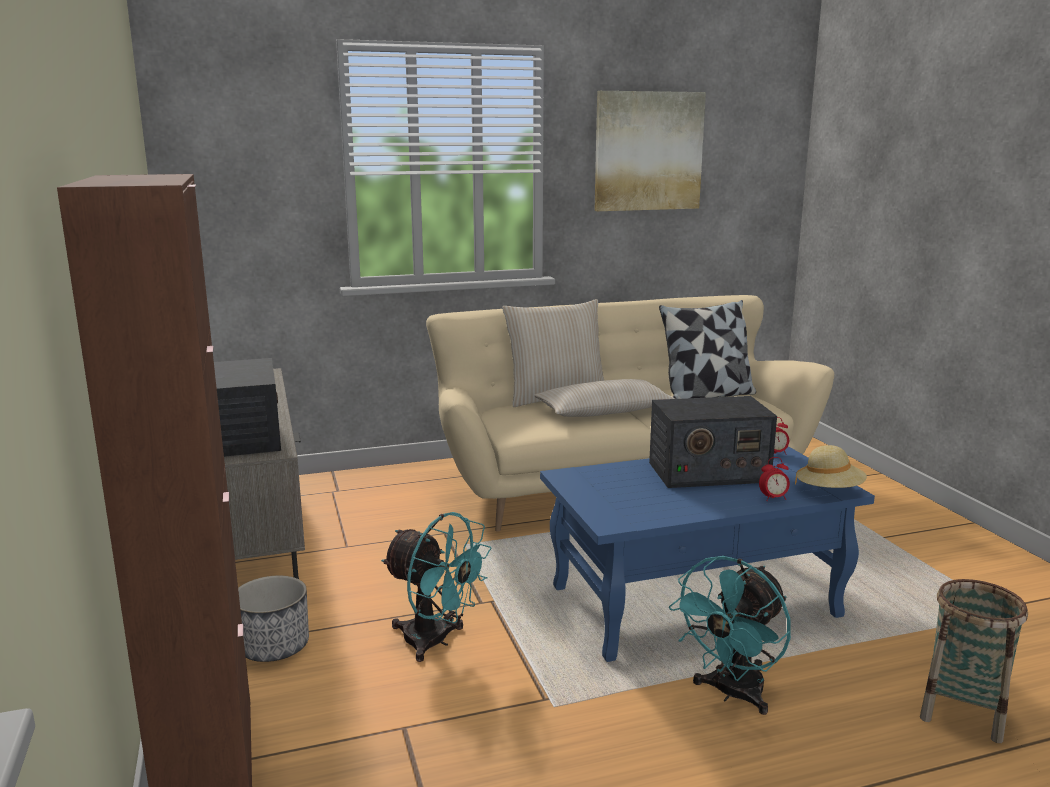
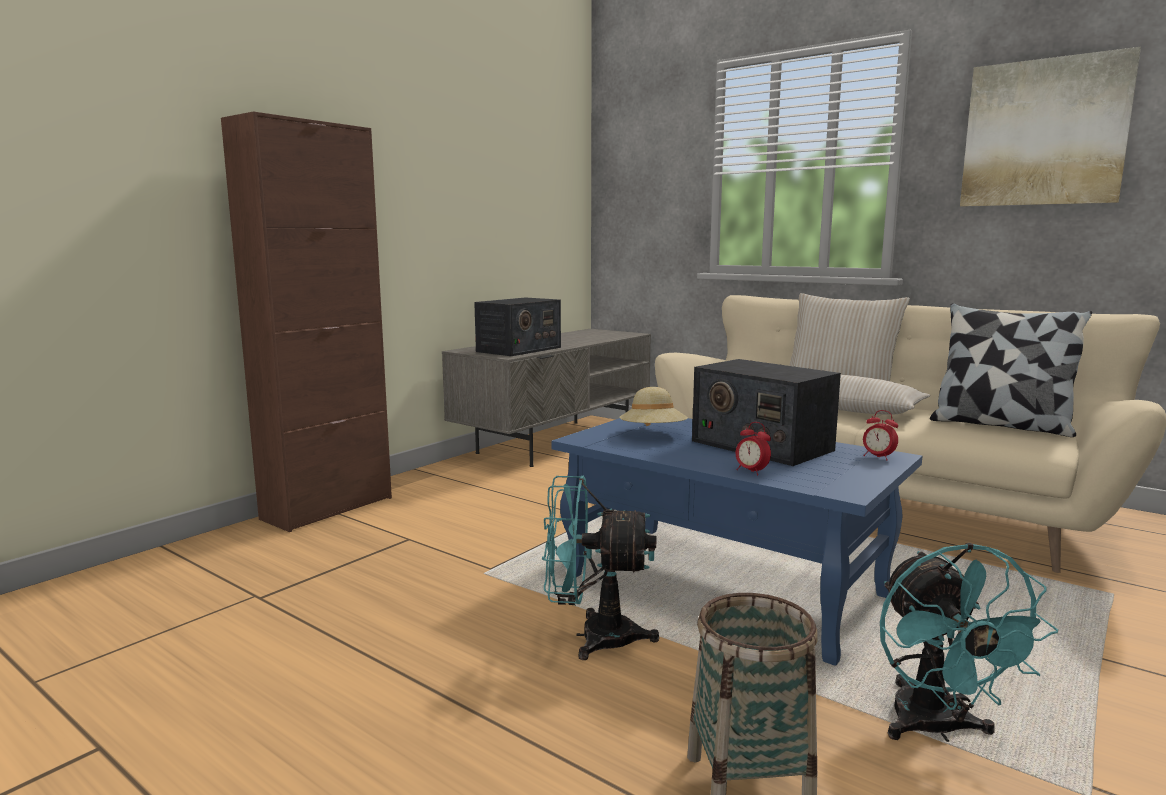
camera: 55 degrees right, 5 degrees down
(274, 647) = (451, 485): planter -> none
(436, 641) = (515, 518): turquoise fan -> turquoise fan (936, 729)
(829, 491) = (827, 487): beige hat -> beige hat (653, 434)

